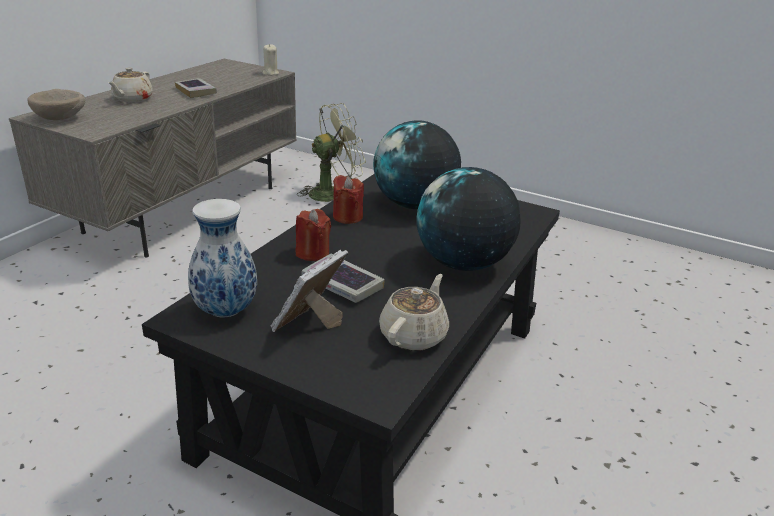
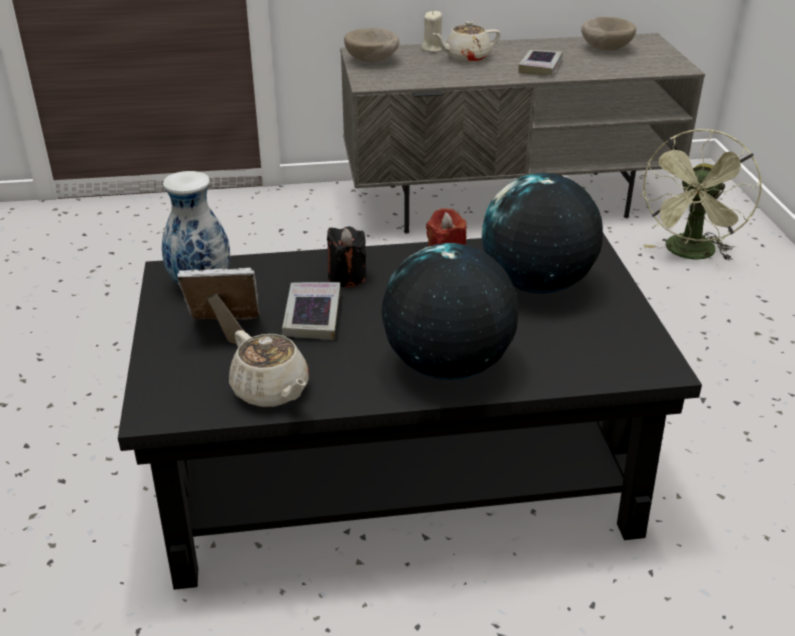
camera: 55 degrees right, 5 degrees up
(212, 72) = (605, 48): none -> beige bowl
(270, 73) = (669, 67): beige candle -> beige candle (432, 49)
(312, 253) = (347, 277): red candle -> black candle
(332, 193) = (689, 254): green fan -> green fan turned 90 degrees clockwise
(414, 335) = (271, 391): beige teapot -> beige teapot turned 60 degrees clockwise

